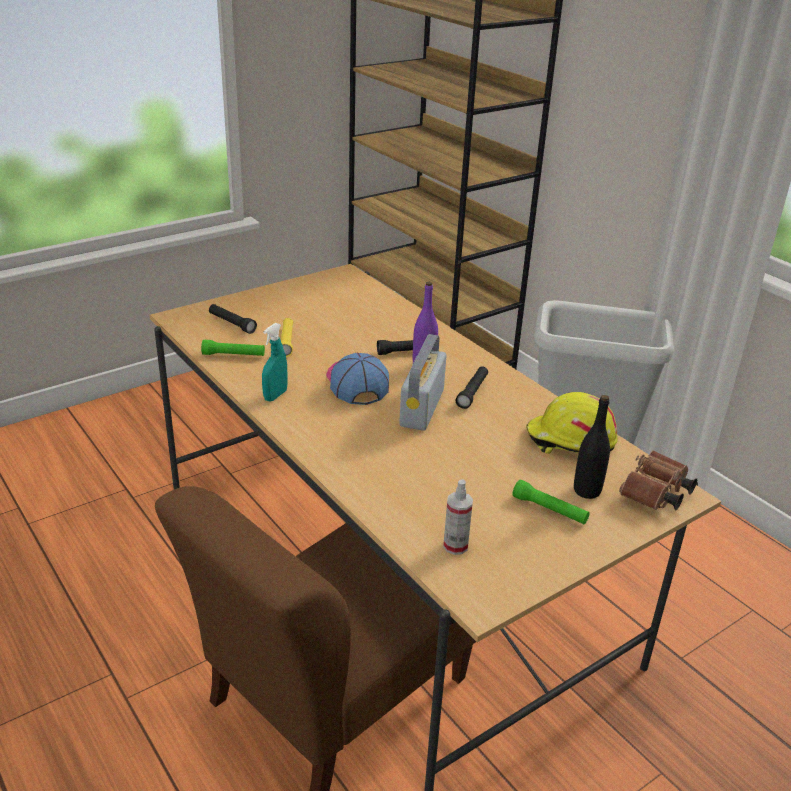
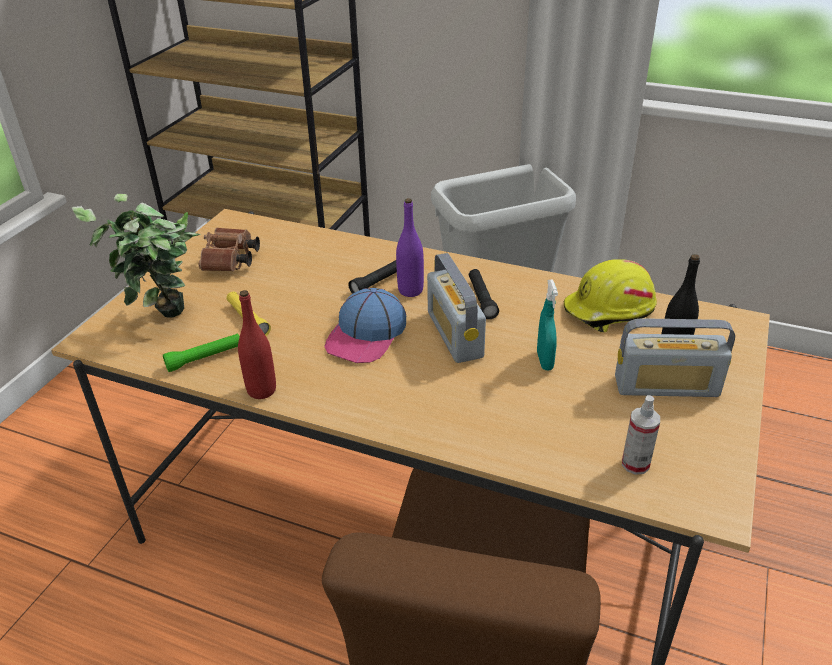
camera: 30 degrees left, 5 degrees up
(232, 324) = (165, 322): black flashlight -> potted plant
(248, 388) = (261, 390): none -> red bottle
(275, 395) = (299, 385): turquoise spray bottle -> turquoise spray bottle (544, 361)
(356, 383) = (366, 335): cap -> cap turned 105 degrees counterclockwise
(549, 510) = (666, 386): green flashlight -> radio
(654, 495) = (722, 331): brown binoculars -> brown binoculars (230, 262)

